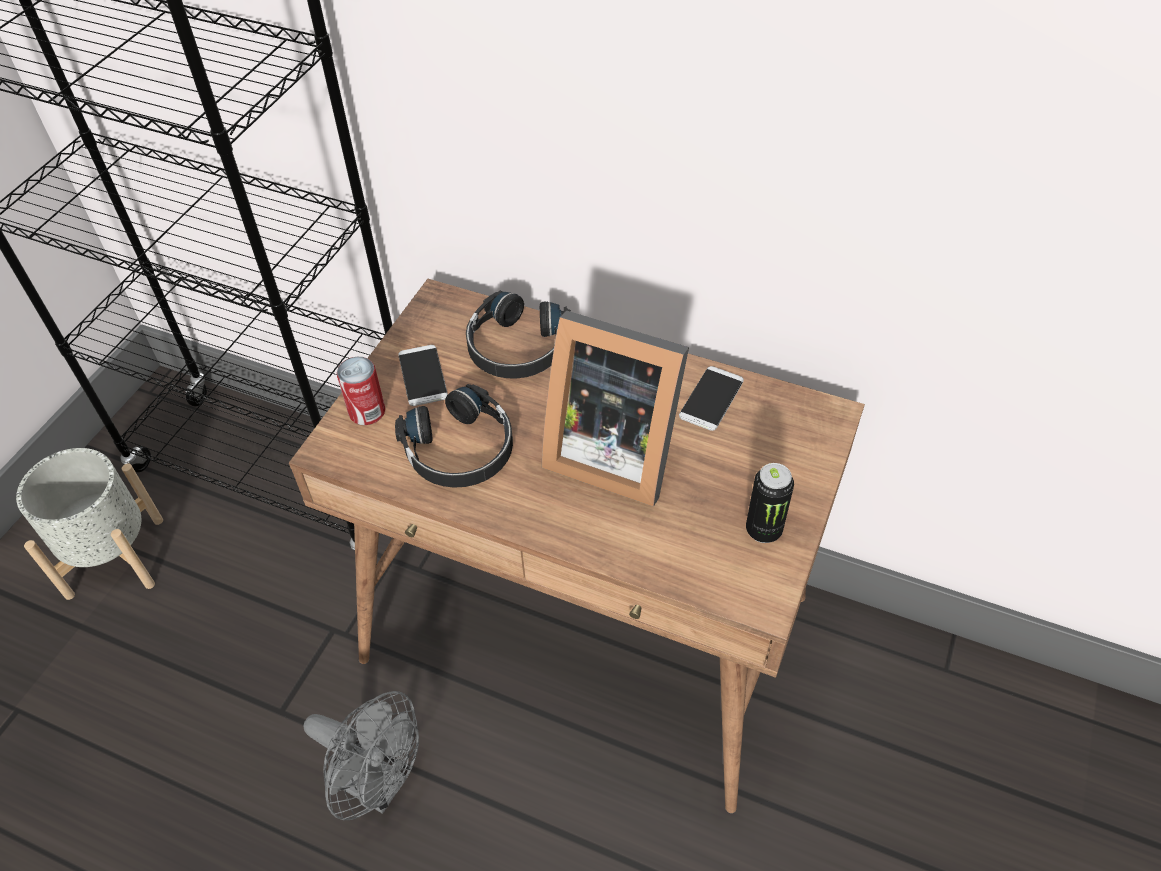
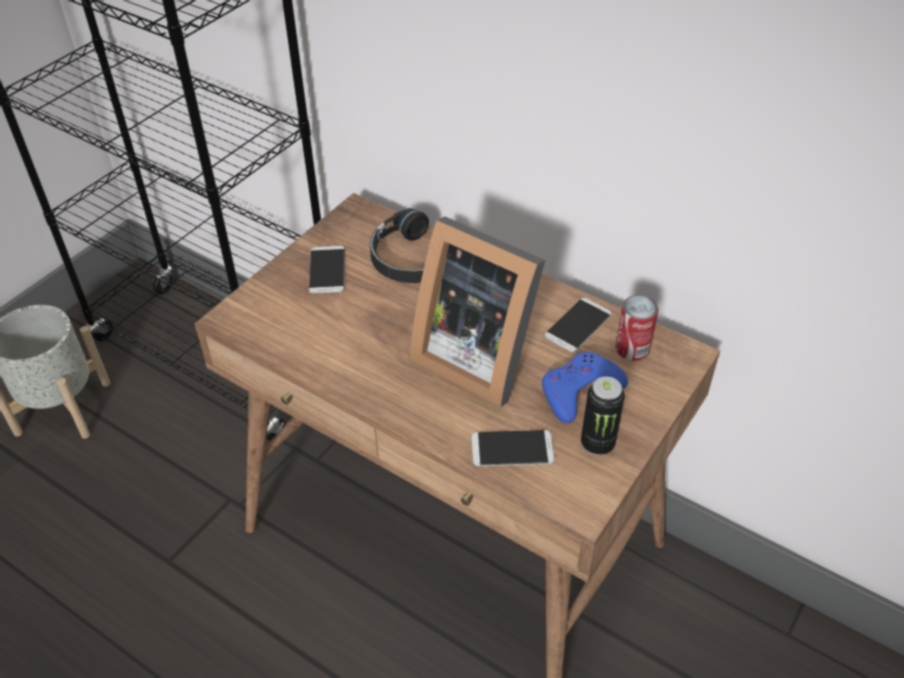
camera: 10 degrees right, 5 degrees down
(367, 412) = (271, 292): can -> can (632, 349)
(378, 784) = (236, 639): grey fan -> none
(460, 450) = (343, 335): black headphones -> none
(676, 551) = (512, 449): none -> phone
(730, 473) = (579, 391): none -> blue game controller

